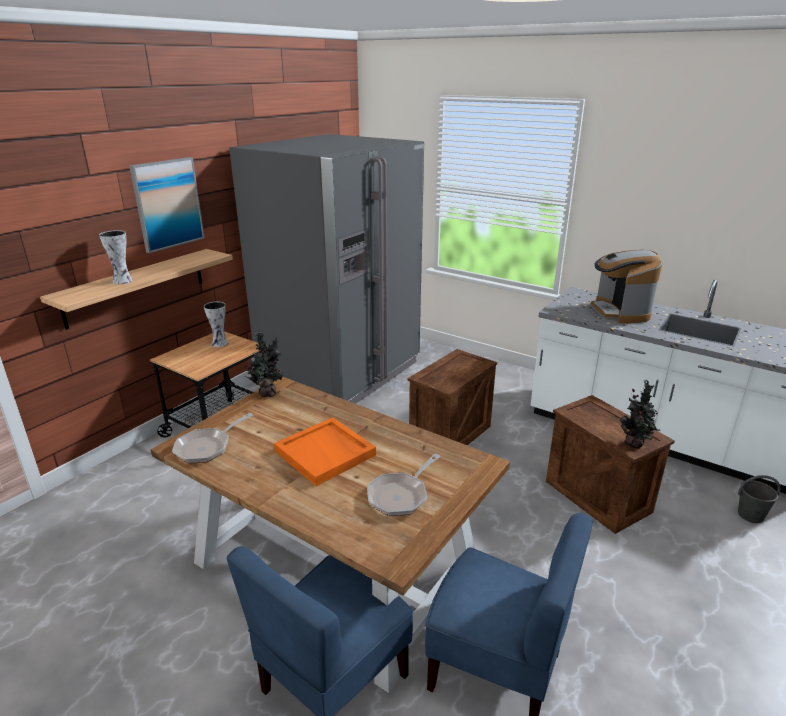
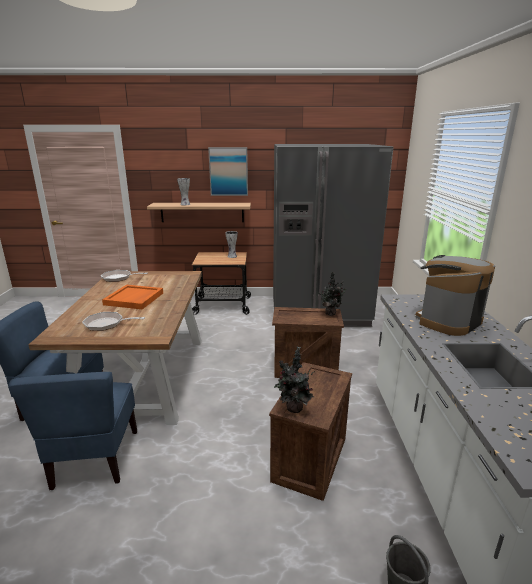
camera: 55 degrees right, 5 degrees down
(268, 393) = (180, 273): potted plant -> potted plant (331, 313)

